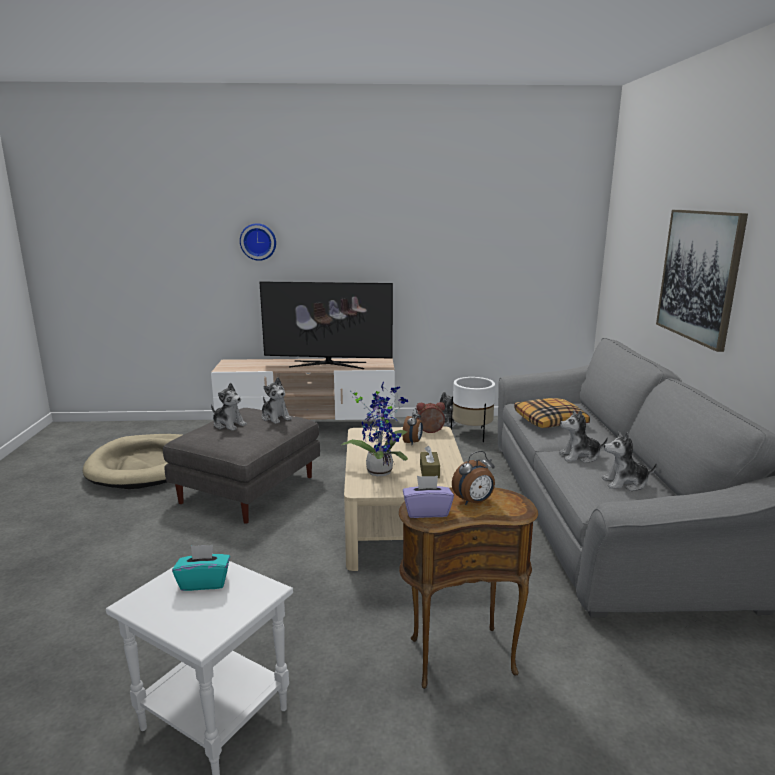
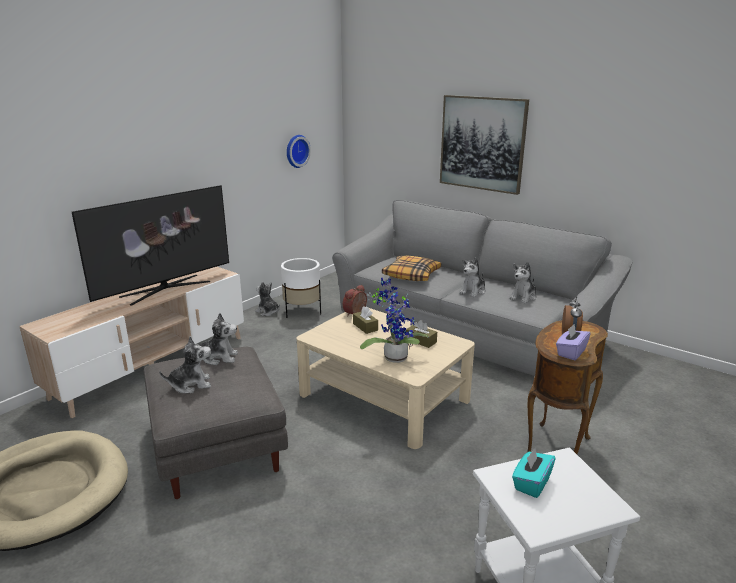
camera: 50 degrees left, 5 degrees up
(258, 241) = (44, 160): wall clock -> wall clock (296, 151)
(413, 442) = (365, 327): alarm clock -> brown tissue box

